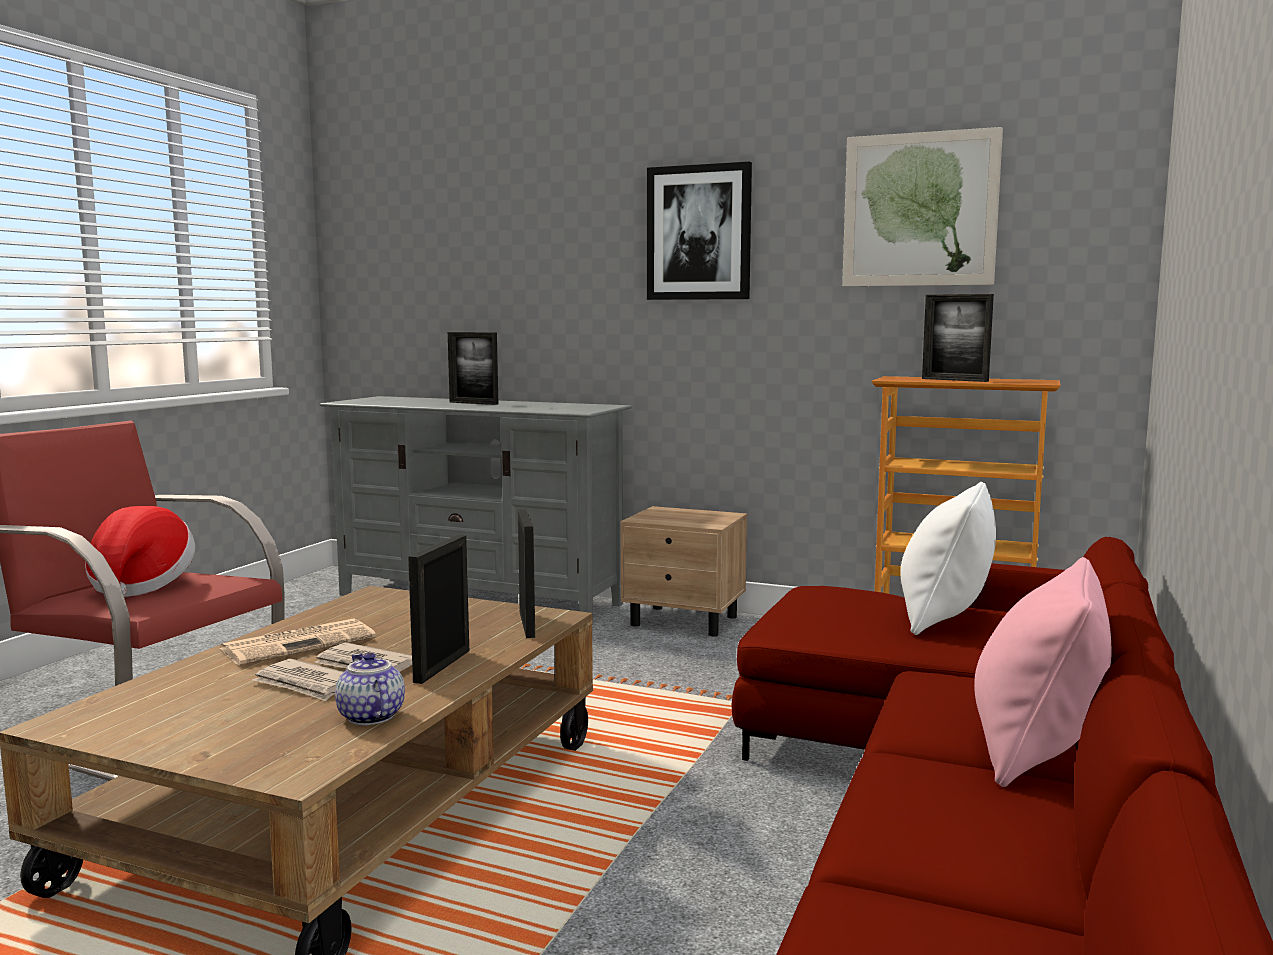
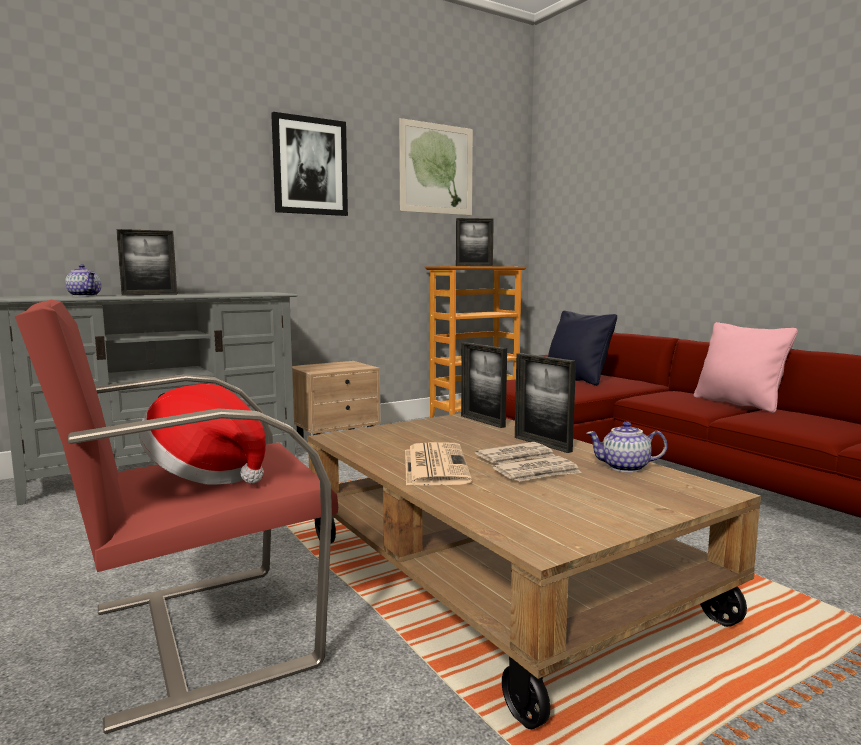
camera: 55 degrees left, 0 degrees up
(421, 401) = (85, 296): none -> teapot
(527, 624) = (482, 421): picture frame -> picture frame turned 150 degrees counterclockwise
(943, 617) = (577, 379): white pillow -> black pillow

